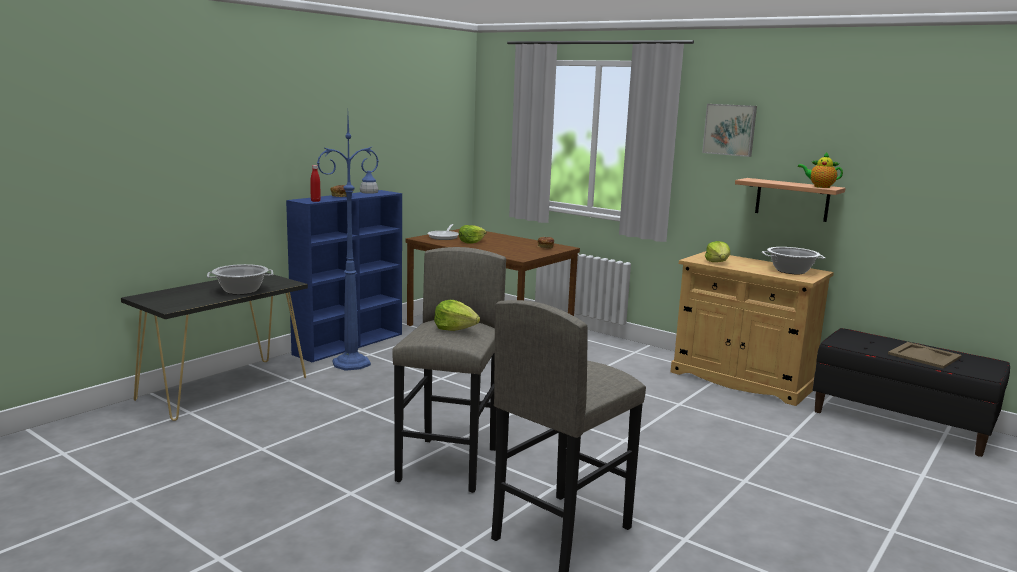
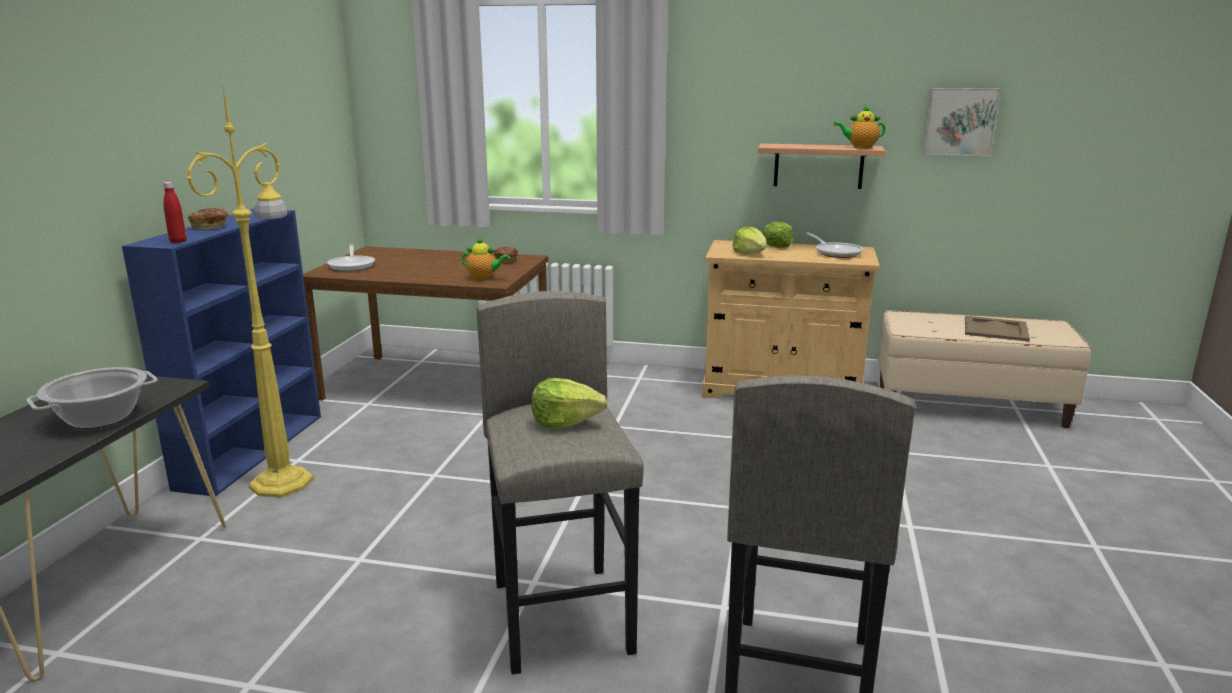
camera: 25 degrees left, 5 degrees up
(353, 363) = (284, 481): blue floor lamp -> yellow floor lamp
(471, 242) = (400, 268): lettuce -> lettuce (778, 245)
(517, 254) = (484, 278): none -> teapot
(730, 129) = (734, 83): picture -> picture (959, 121)
(791, 271) = (836, 253): cooking pot -> frying pan
(901, 422) = (969, 405): black bench -> beige bench

